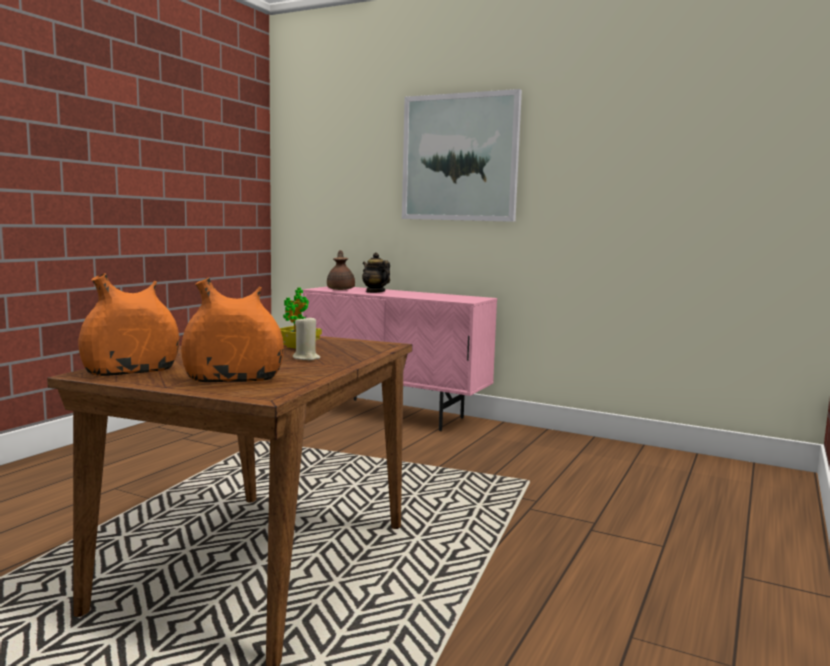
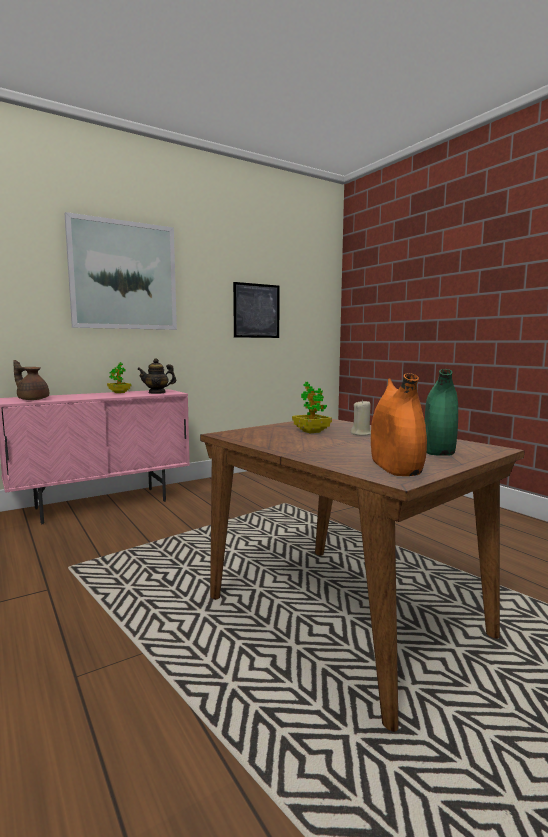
camera: 60 degrees left, 0 degrees up
(233, 380) = (438, 450): orange vase -> green vase
(375, 292) = (74, 397): teapot -> teapot (157, 392)
(430, 294) = (119, 392): none -> potted plant
(647, 192) = (256, 311): none -> picture

